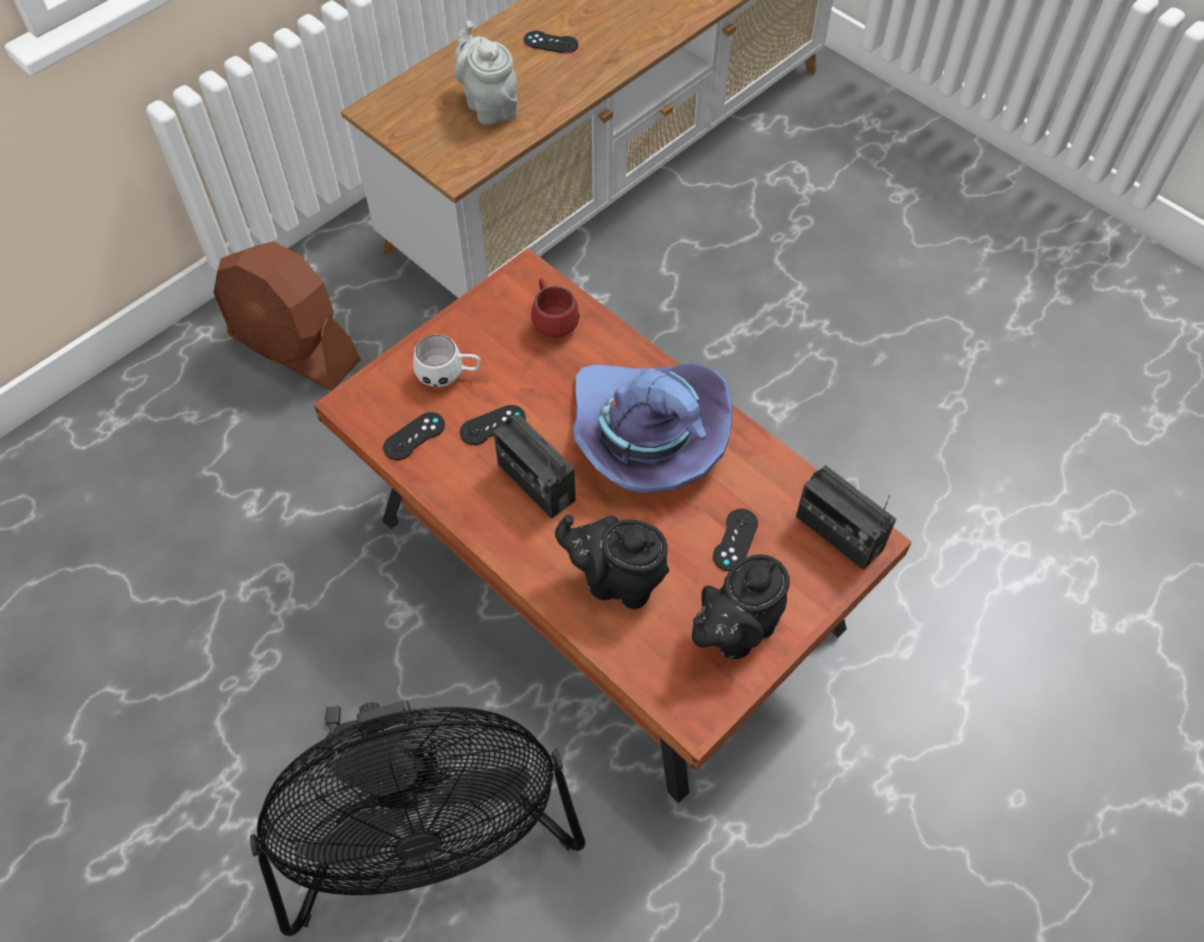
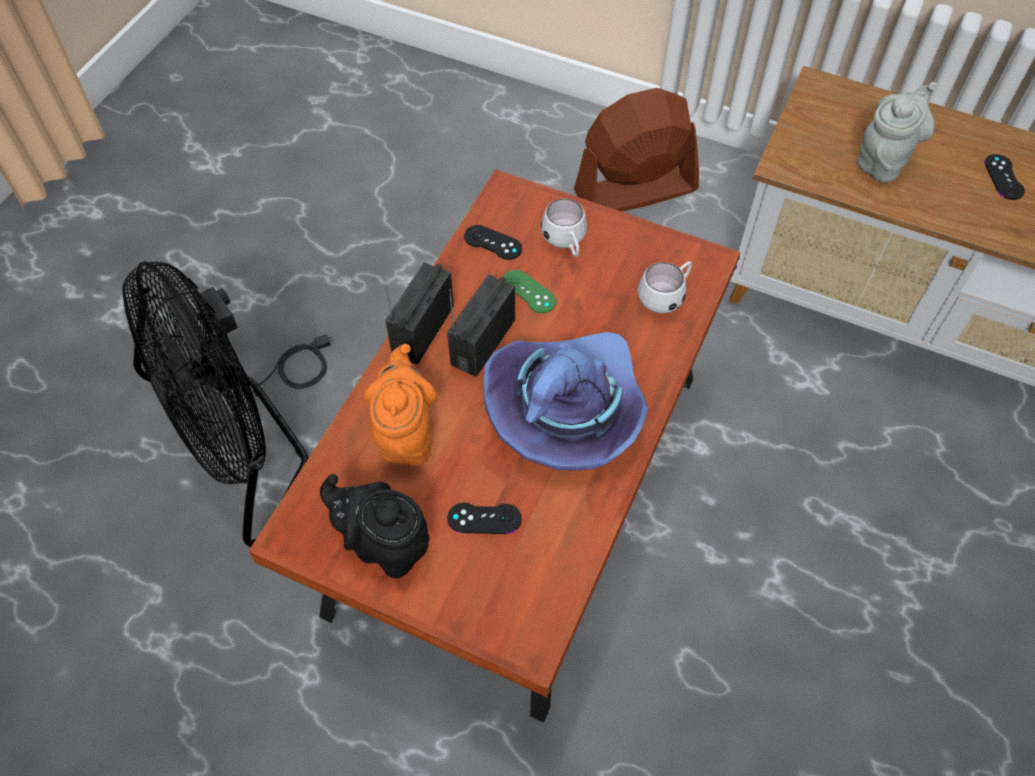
camera: 70 degrees right, 0 degrees up
(294, 349) = (635, 190): brown fan -> brown fan turned 60 degrees clockwise
(493, 425) = (528, 291): black game controller -> green game controller
(552, 320) = (665, 297): red mug -> white mug
(617, 580) = (405, 434): black teapot -> orange teapot
(838, 533) = (528, 612): radio -> radio (422, 329)

